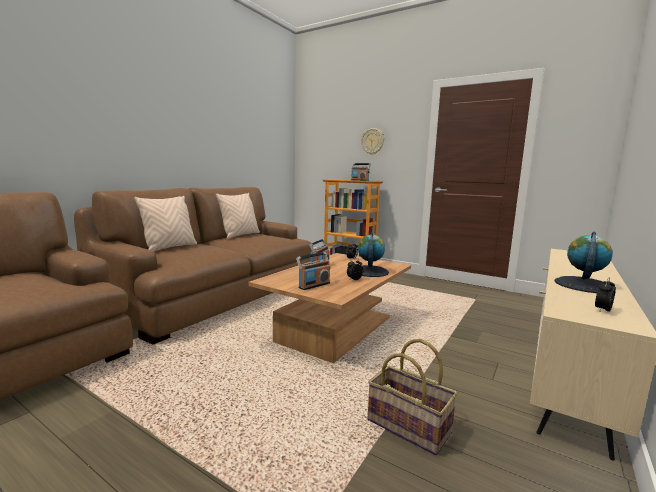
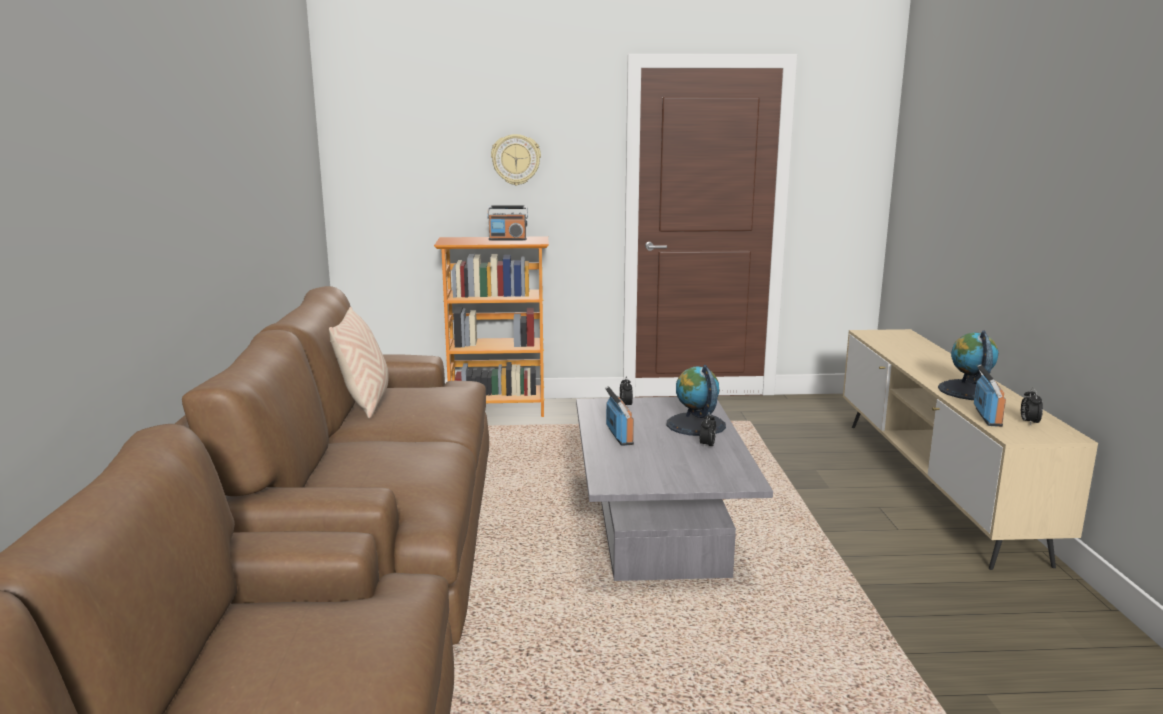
camera: 35 degrees left, 5 degrees up
(169, 248) = (327, 470): beige pillow -> none
(314, 285) = (683, 472): radio -> radio (987, 417)
(336, 329) = (658, 529): brown coffee table -> grey coffee table
(409, 426) = (898, 612): basket -> none

